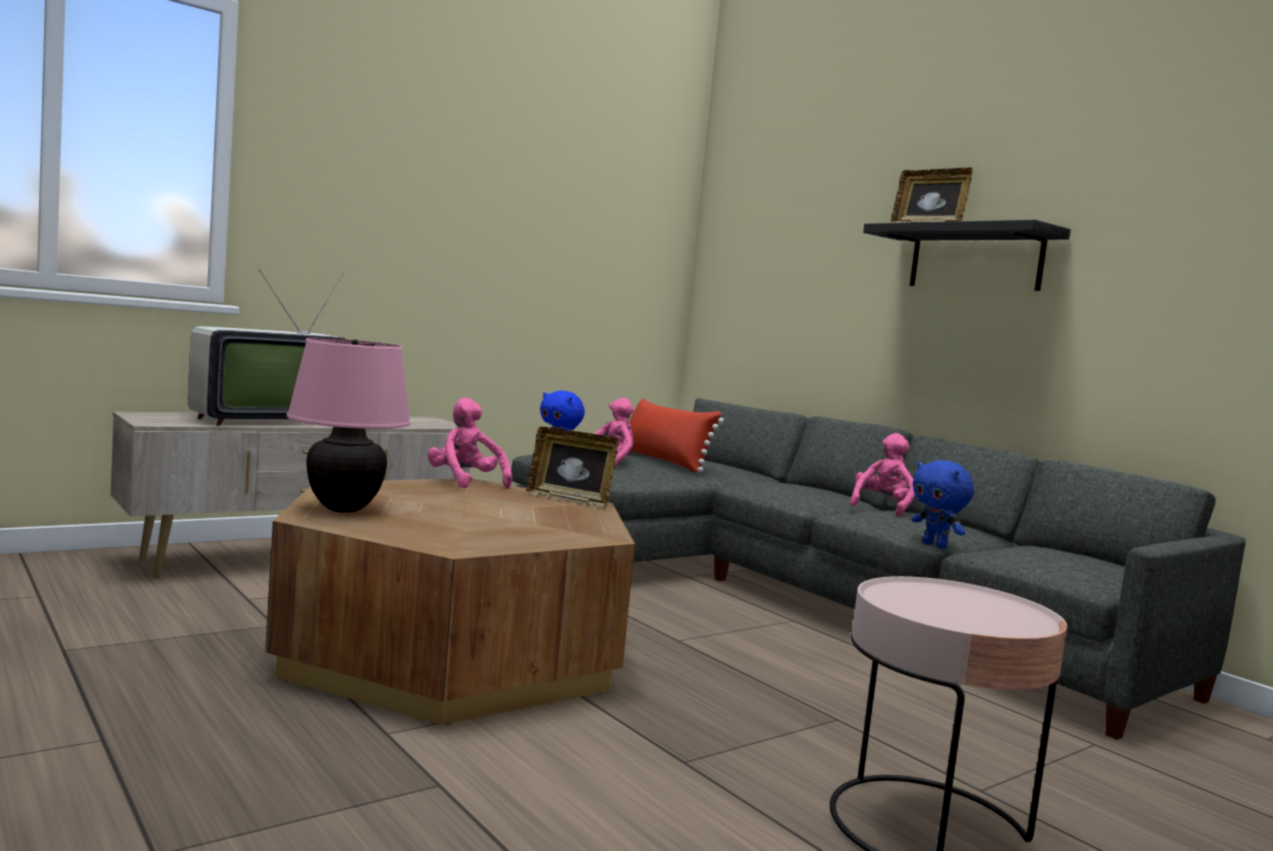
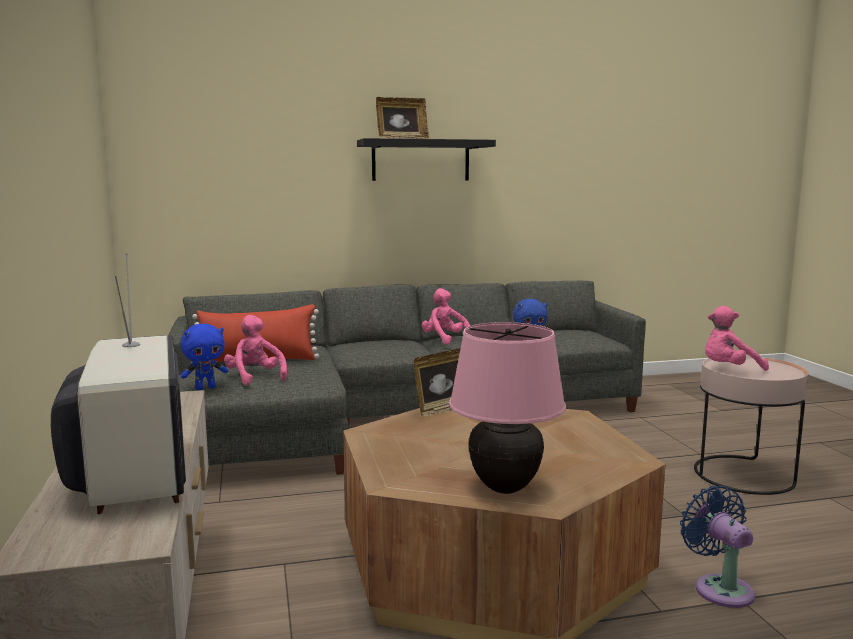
camera: 65 degrees left, 5 degrees up
(462, 772) = (720, 588): none -> blue fan
(465, 482) = (369, 433): pink plush toy -> pink plush toy (729, 370)

